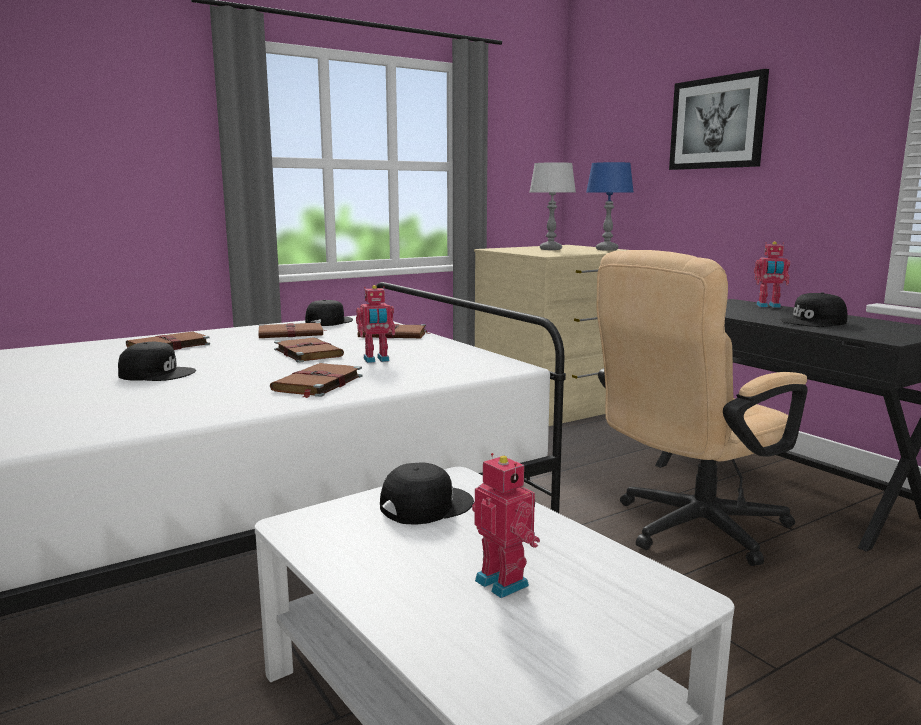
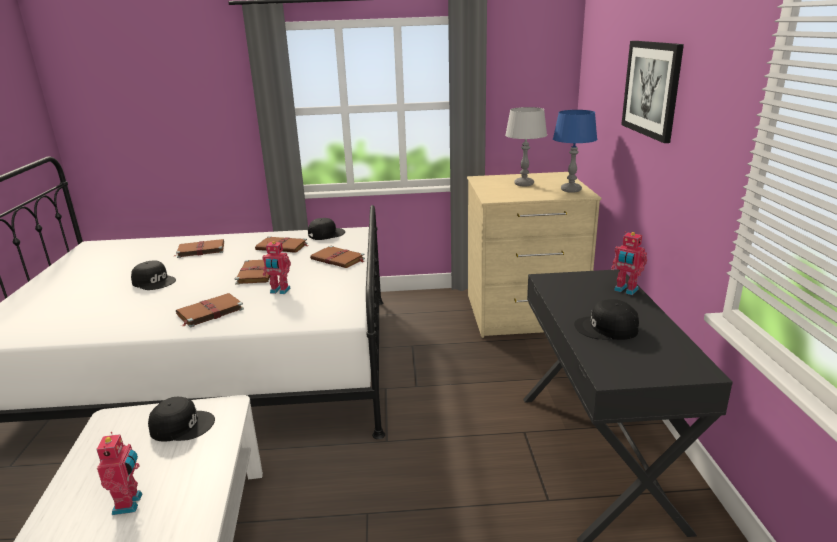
camera: 30 degrees right, 10 degrees up
(688, 530) = (464, 471): beige office chair -> none

